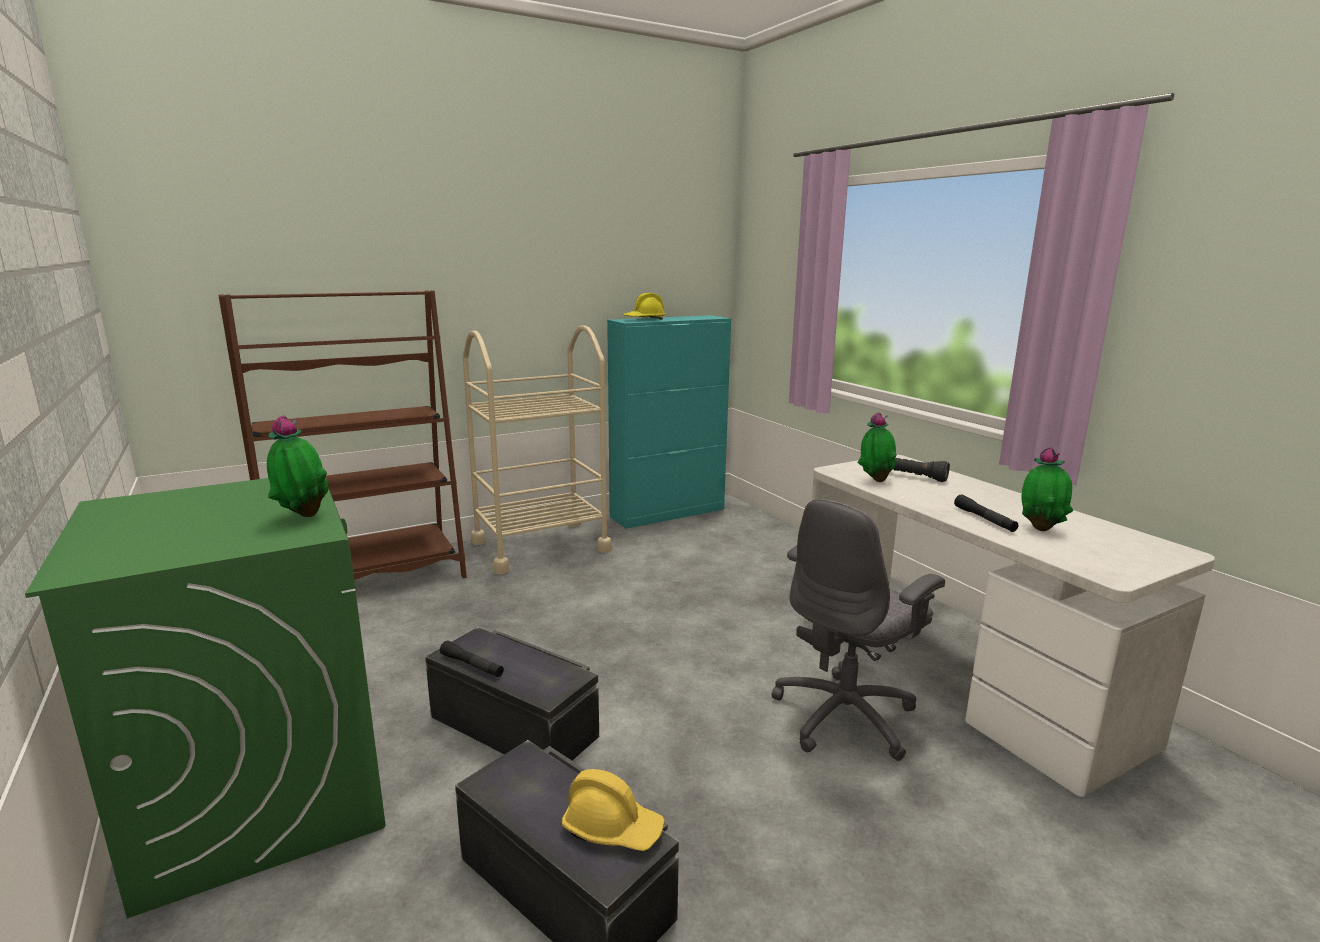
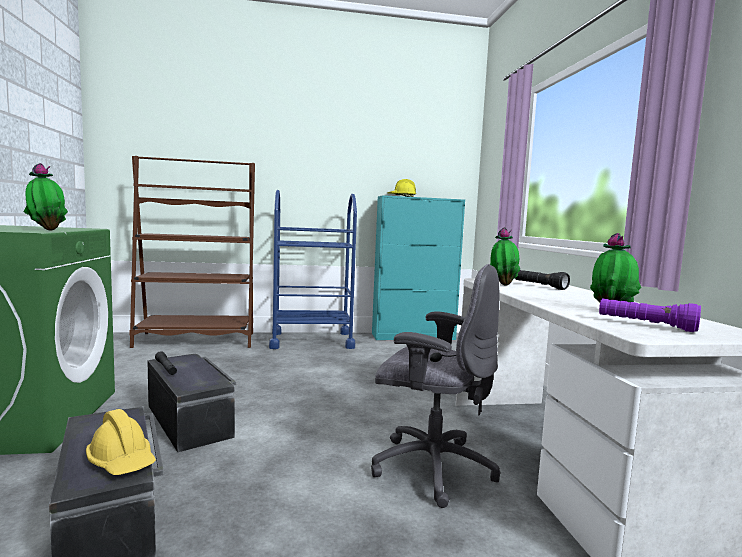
camera: 20 degrees right, 10 degrees down
(540, 546) = (311, 340): beige cart -> blue cart
(846, 716) = (431, 467): grey office chair -> grey office chair turned 135 degrees counterclockwise
(984, 519) = (563, 303): black flashlight -> none
(1095, 553) = (645, 325): none -> purple flashlight

